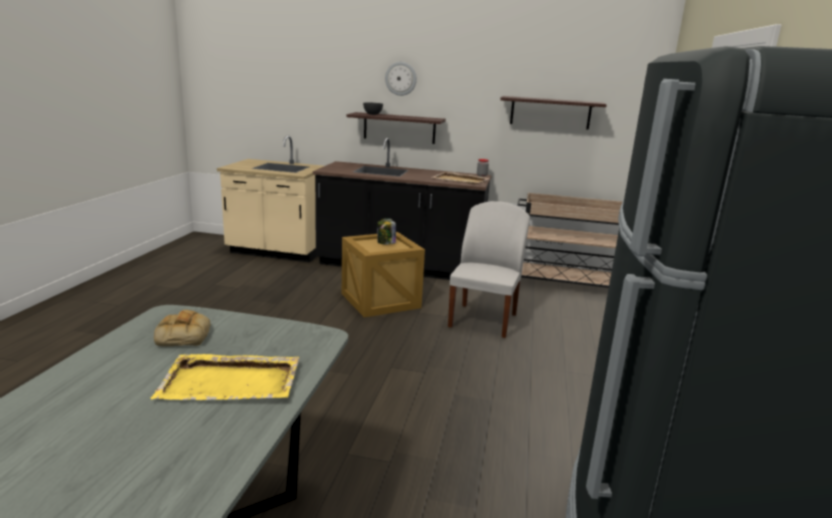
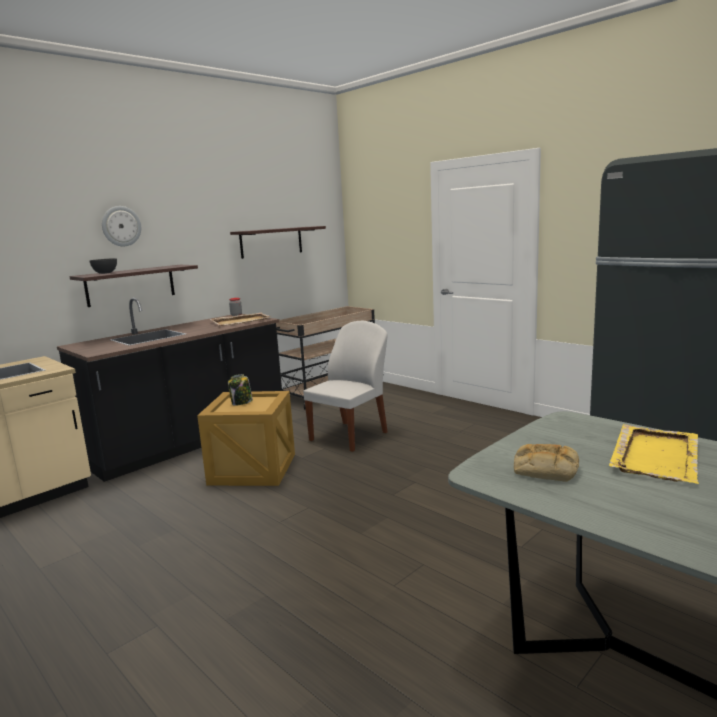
camera: 55 degrees left, 5 degrees down
(484, 320) = (350, 436): white chair -> white chair turned 75 degrees clockwise

